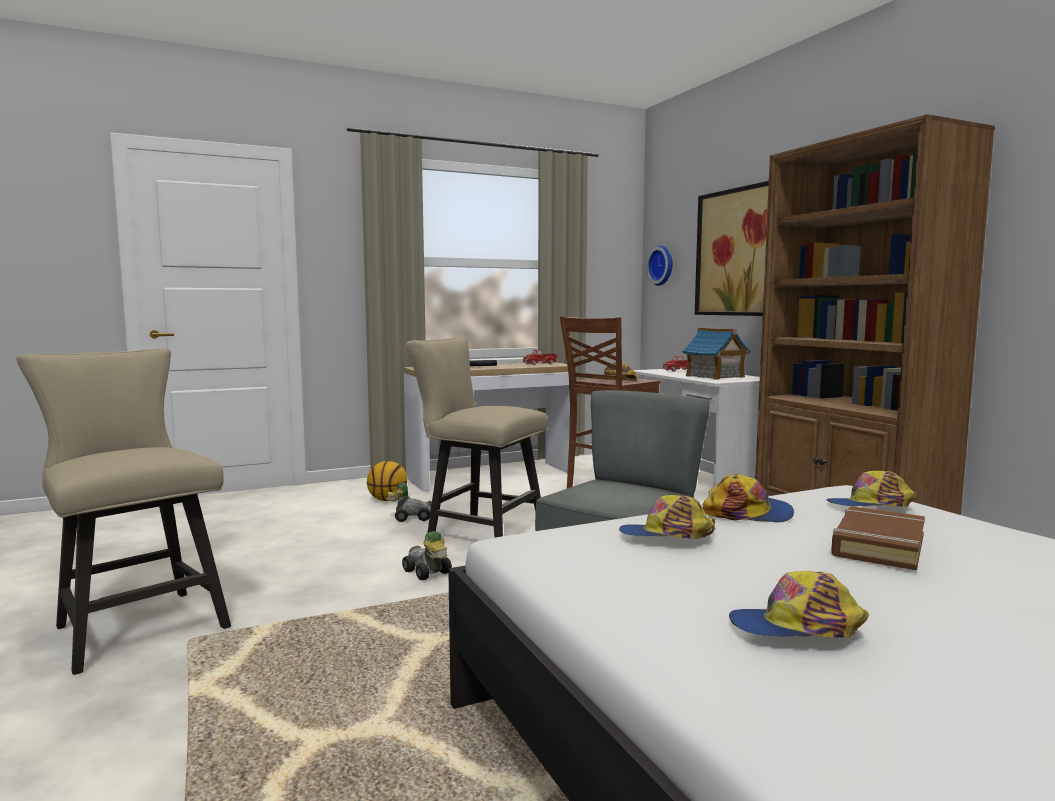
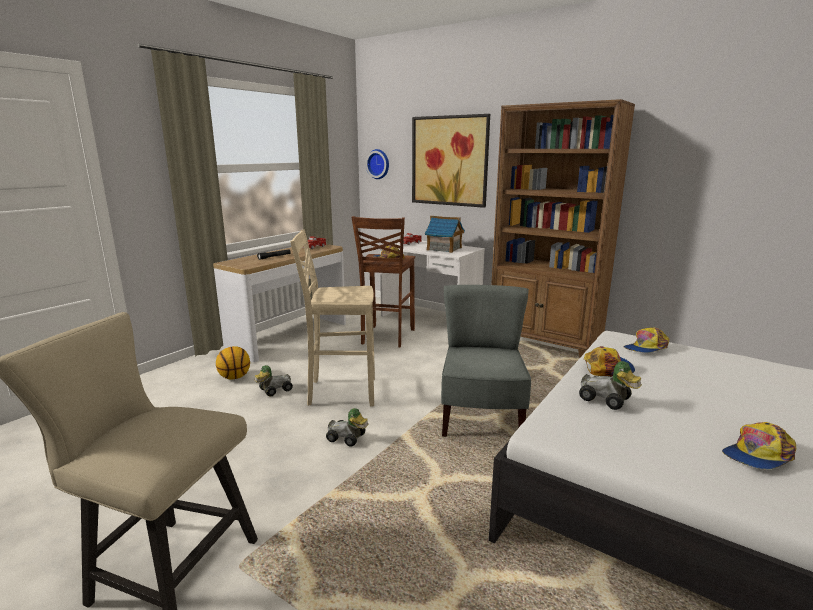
camera: 30 degrees left, 10 degrees up
(478, 532) = (340, 392): beige chair -> beige stool
(666, 536) = (606, 400): cap -> toy car
(878, 546) = (694, 380): brown book -> none

